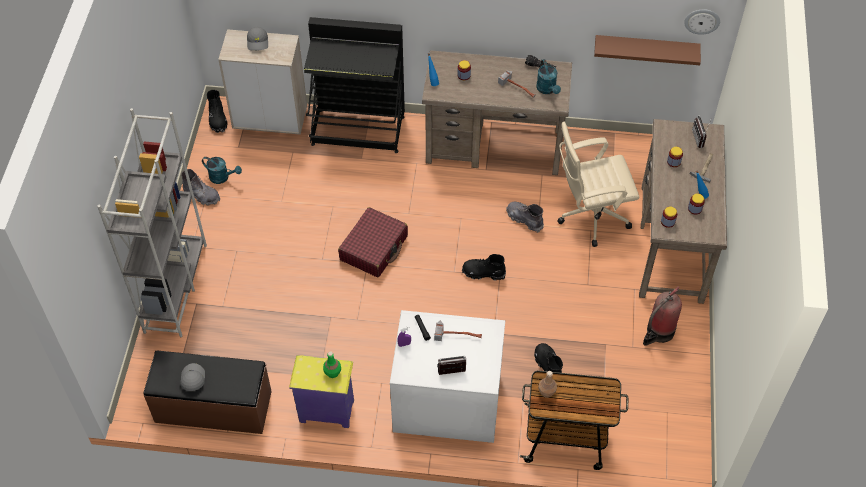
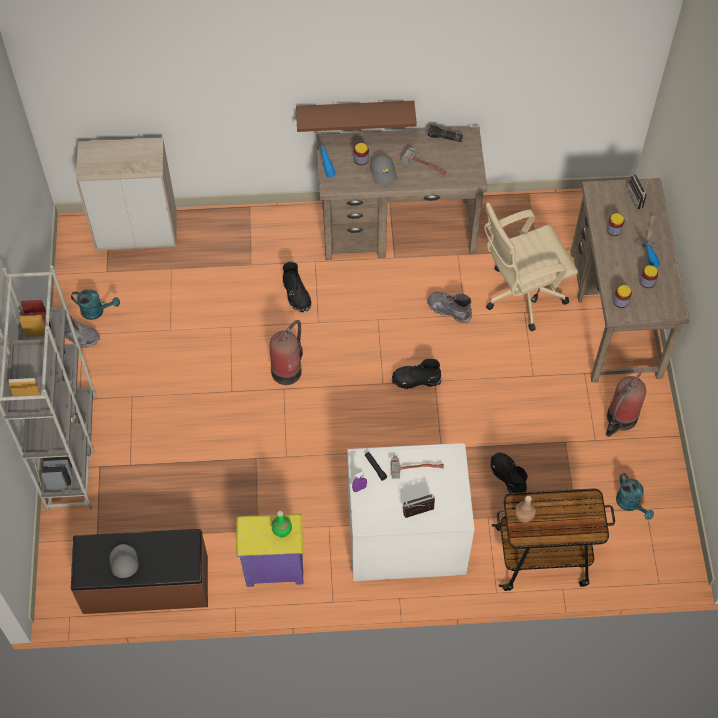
camera: 10 degrees left, 5 degrees up
(217, 119) = (75, 241): black boot -> black boot (296, 295)
(258, 42) = (117, 153): grey cap -> grey cap (384, 173)
(357, 133) = (240, 235): black shoe rack -> none
(374, 248) = (288, 369): red suitcase -> fire extinguisher
(547, 89) = (458, 163): turquoise watering can -> turquoise watering can (630, 504)
(646, 48) = (561, 101): brown shelf -> brown shelf (355, 113)
(702, 21) = (623, 65): wall clock -> none

